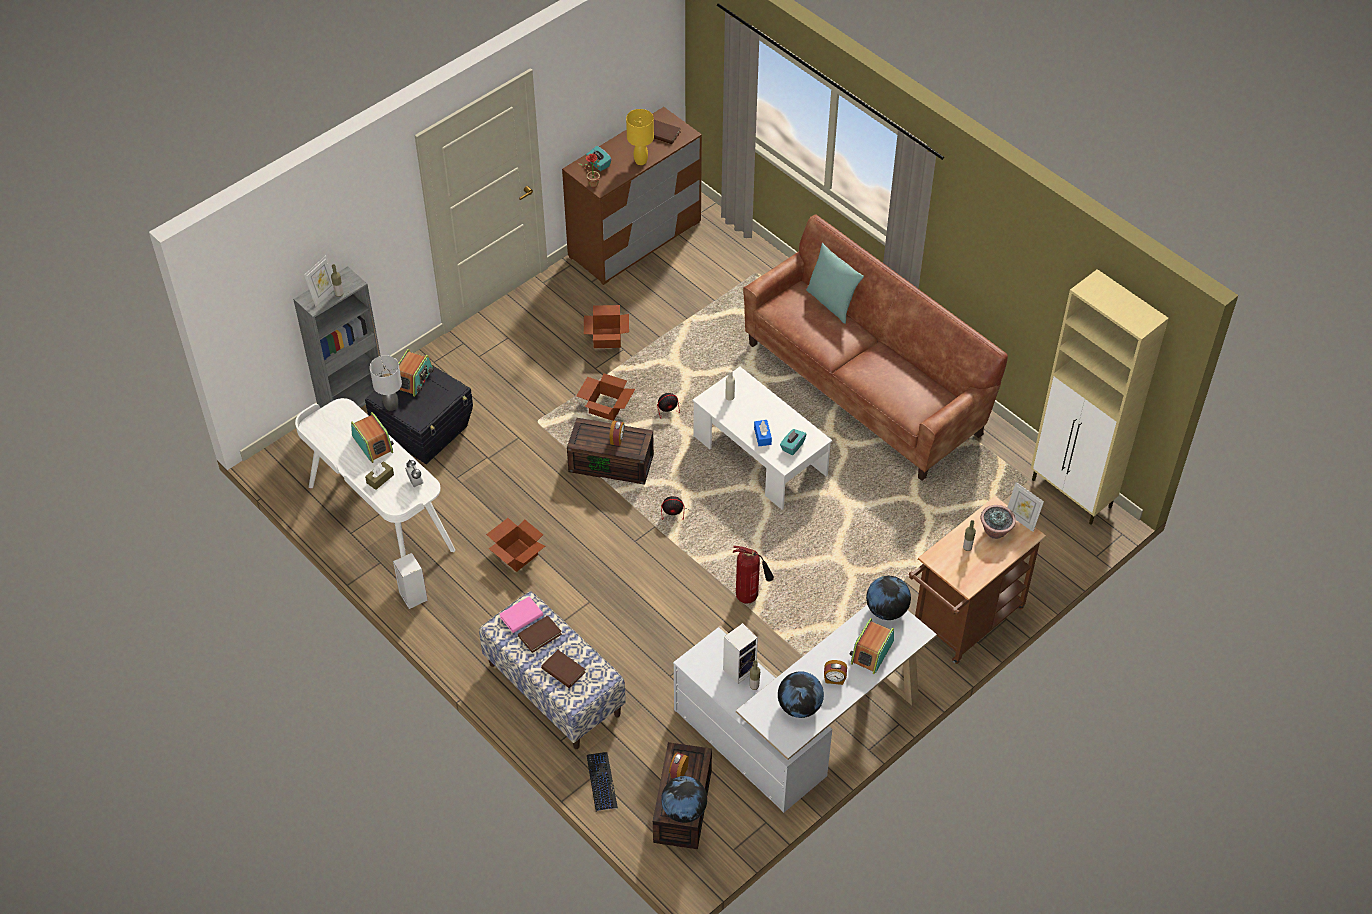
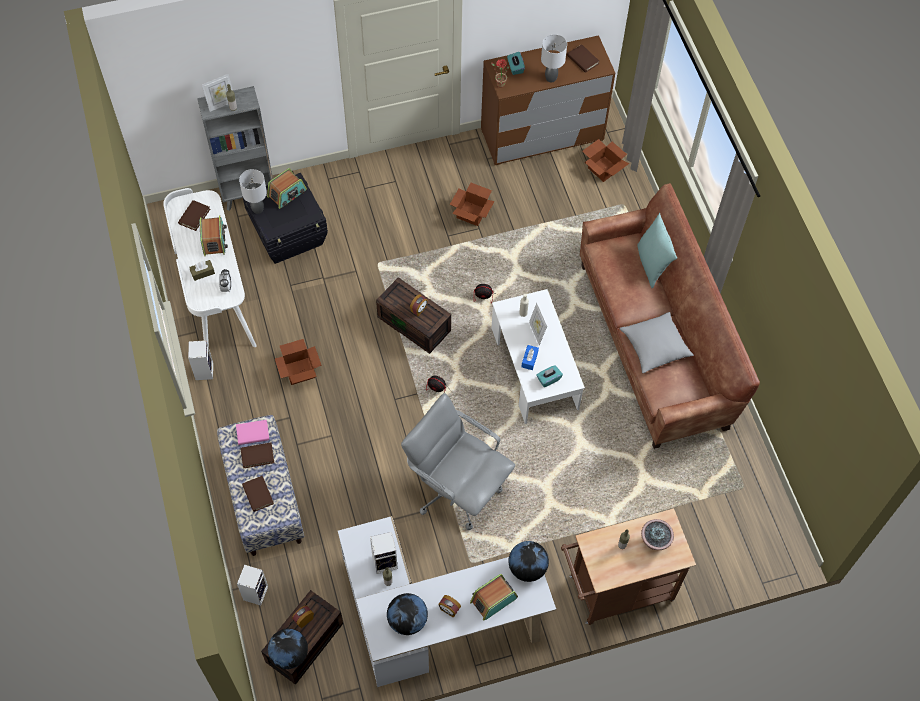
camera: 25 degrees right, 10 degrees up
(336, 429) = (194, 216): none -> brown book
(601, 782) = (255, 592): keyboard -> speaker
(606, 407) = (437, 273): cardboard box -> cardboard box (603, 168)
(641, 161) = (551, 78): yellow table lamp -> grey table lamp
(749, 597) = (456, 488): fire extinguisher -> grey office chair
(880, 374) = (655, 347): none -> grey pillow
(1021, 520) = (683, 541): picture frame -> picture frame (536, 332)
(1072, 494) = (774, 517): beige cabinet -> none

